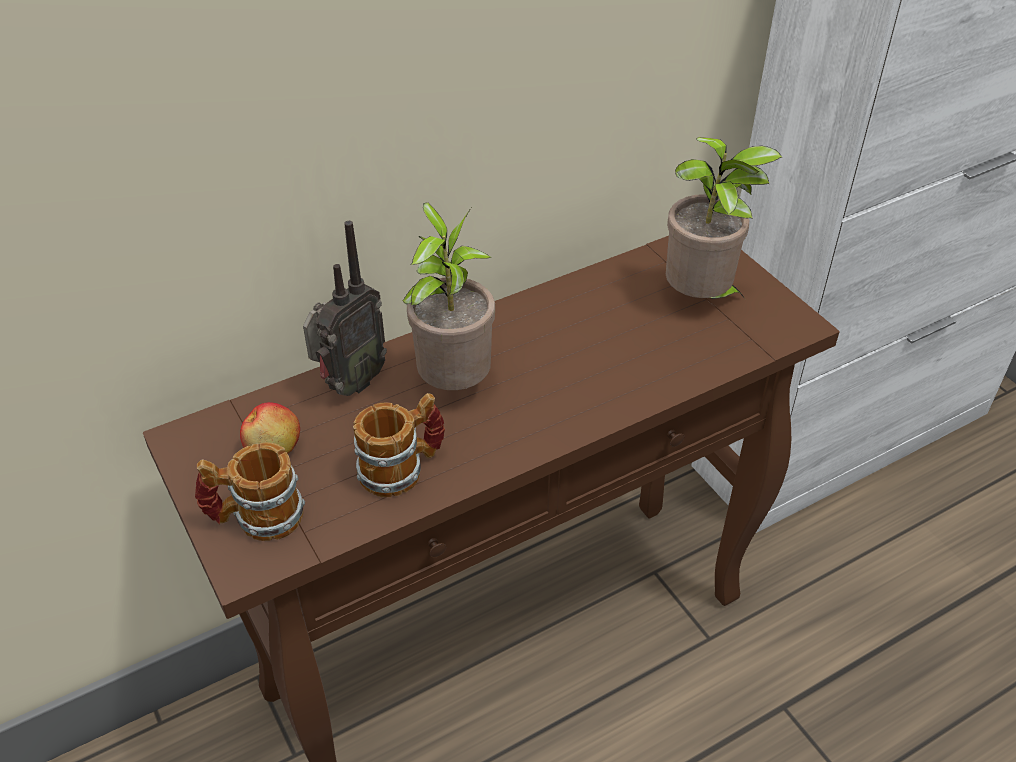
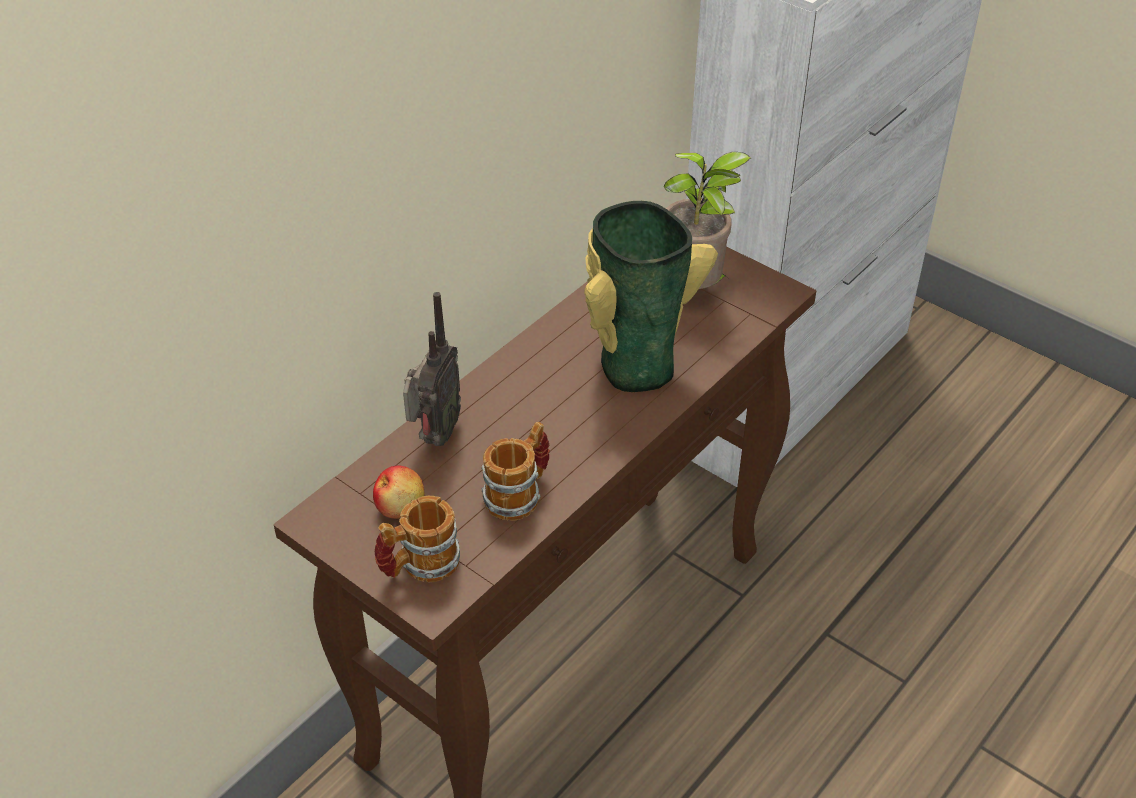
camera: 20 degrees left, 0 degrees up
(453, 384) = (524, 413): potted plant -> none
(596, 360) = (633, 362): none -> vase

